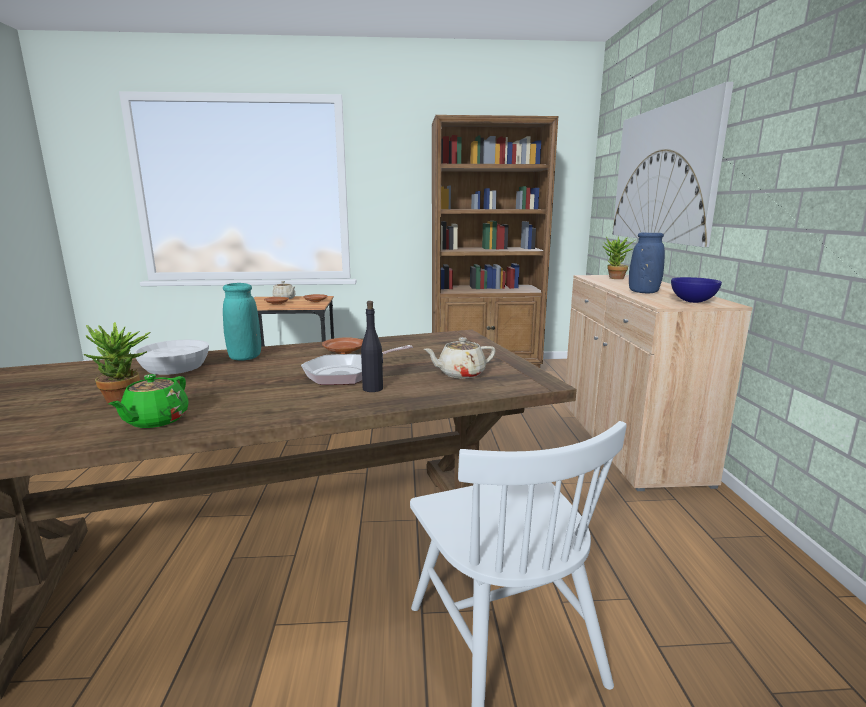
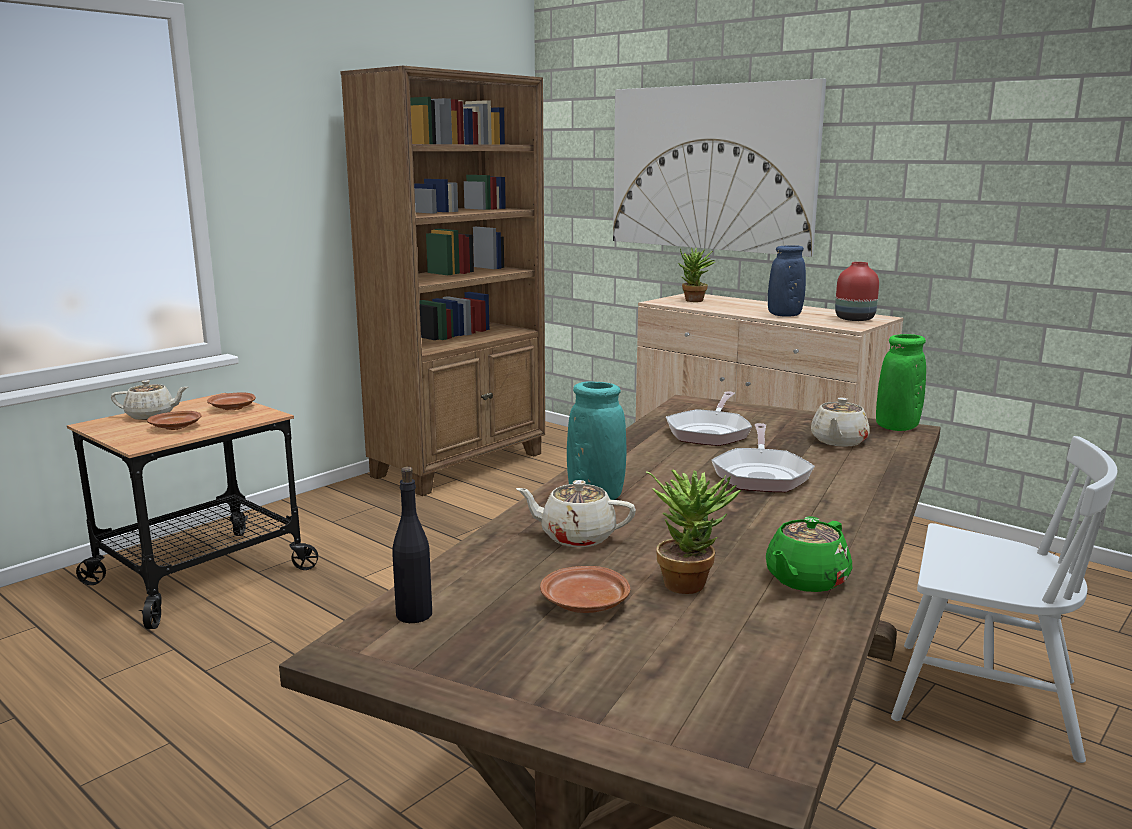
camera: 45 degrees left, 0 degrees up
(155, 420) = (805, 580): green teapot -> green teapot turned 75 degrees clockwise
(176, 368) = (576, 537): white bowl -> beige teapot
(343, 351) = (663, 455): brown plate -> brown plate (584, 604)
(373, 389) = (835, 478): black bottle -> black bottle (414, 614)
(410, 349) = (709, 432): none -> frying pan
(536, 379) = (896, 427): none -> green vase
(692, 302) = (854, 319): blue bowl -> red vase

